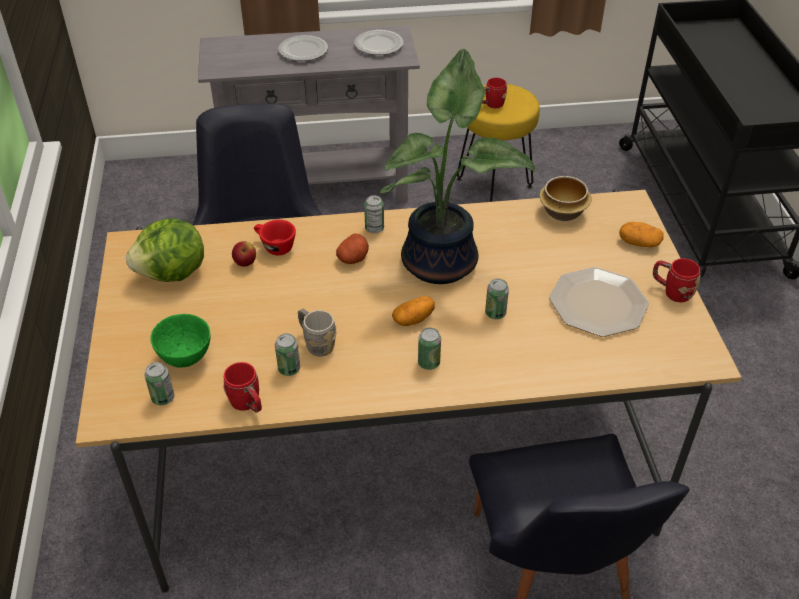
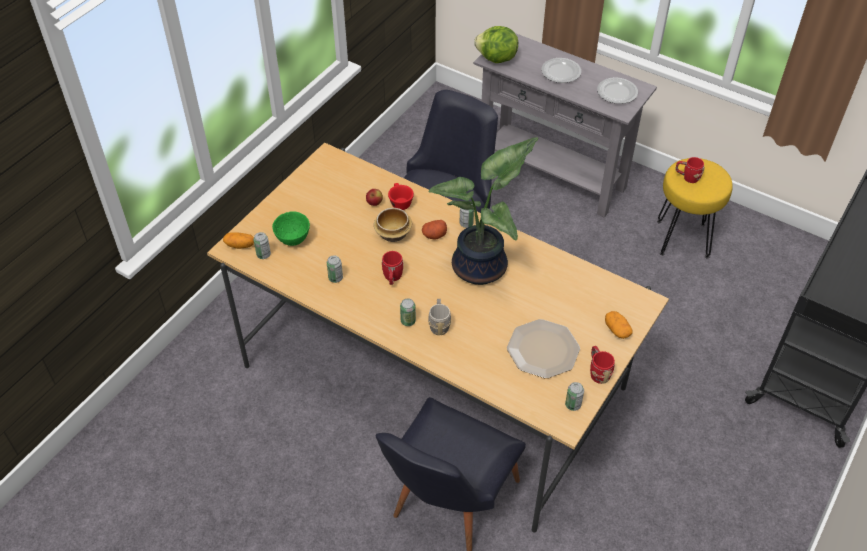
camera: 40 degrees right, 5 degrees up
(173, 274) = (332, 187): lettuce -> lettuce (496, 59)
(248, 404) = (297, 284): red mug -> red mug (392, 278)
(316, 343) = (363, 272): grey mug -> grey mug (439, 324)
(413, 319) = (427, 291): potato -> potato (240, 245)
(495, 313) = (476, 317): can -> can (573, 405)
(564, 212) = (593, 281): bowl -> bowl (393, 234)

